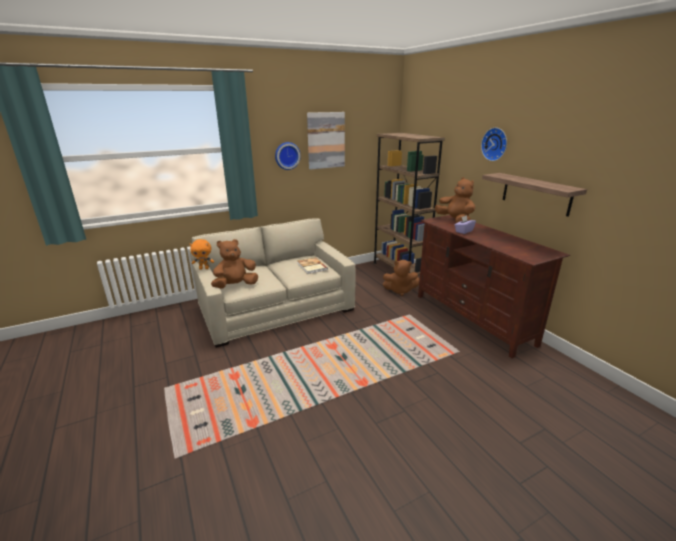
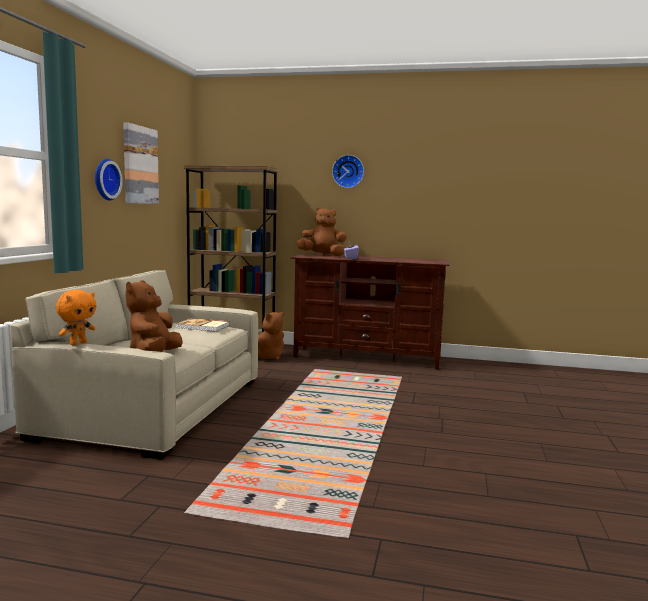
camera: 50 degrees left, 15 degrees down
(536, 193) = (402, 213): shelf -> none

